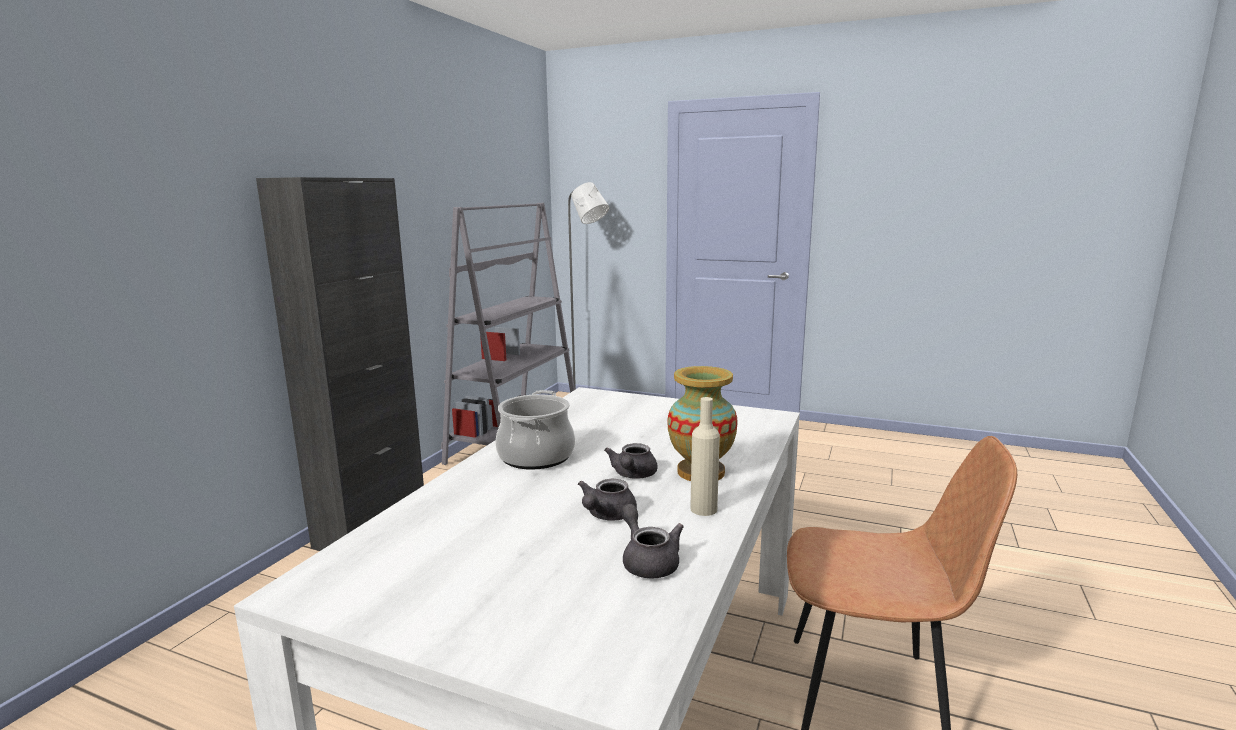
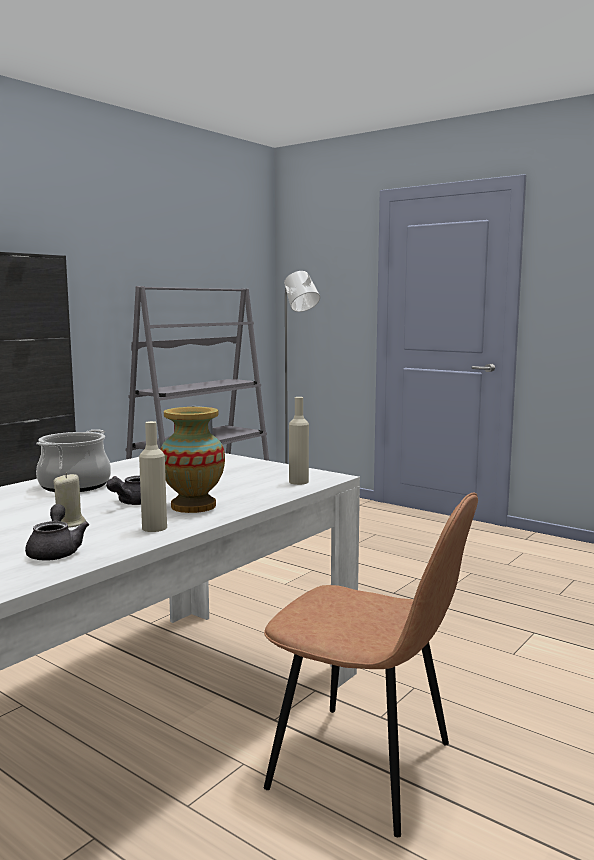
camera: 15 degrees right, 5 degrees down
(606, 515) = (69, 524): grey teapot -> beige candle
(755, 426) = (298, 482): none -> beige bottle

